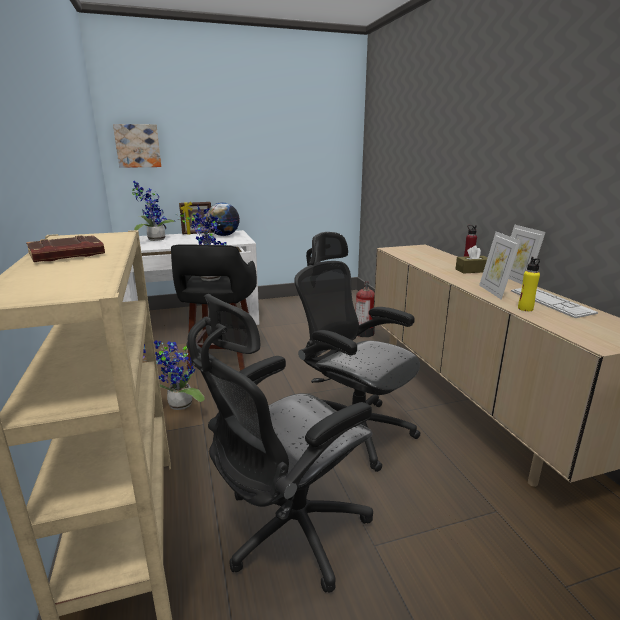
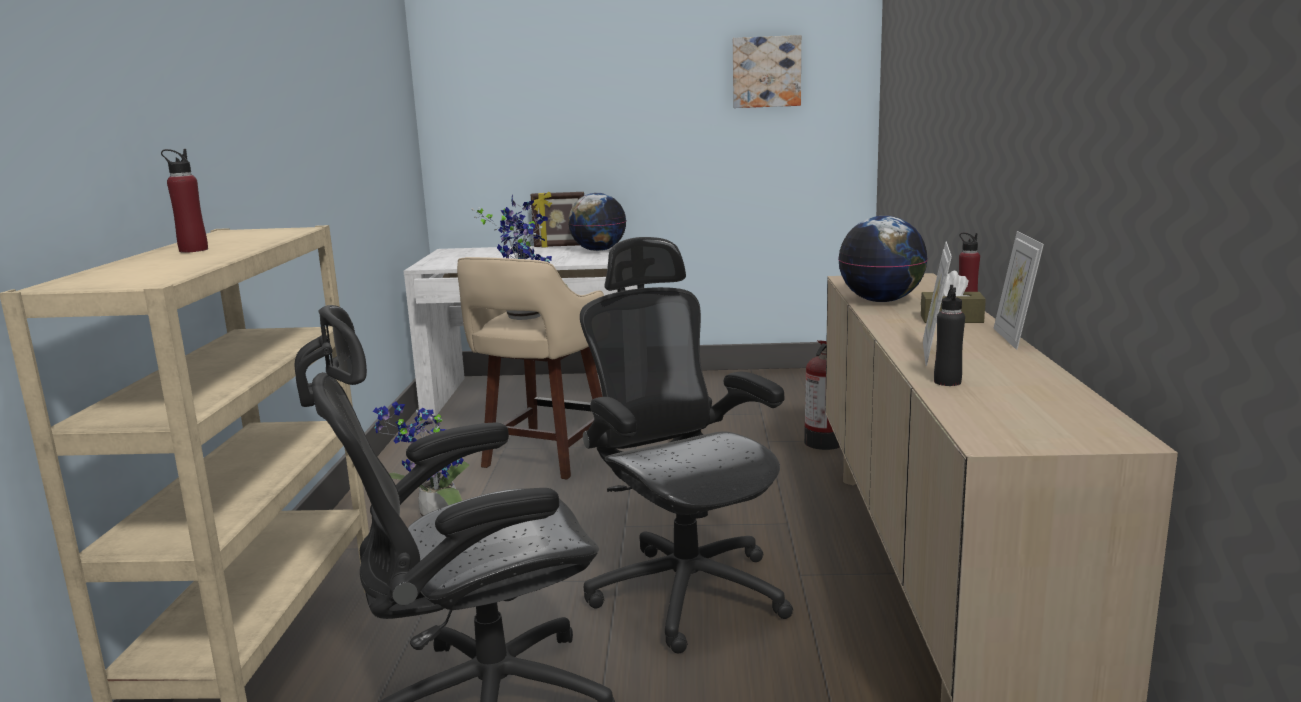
camera: 20 degrees right, 5 degrees down
(66, 255) = (193, 250): brown book -> red bottle
(138, 146) = (472, 101): picture -> picture (766, 72)
(154, 239) = (483, 254): potted plant -> none
(221, 358) = (544, 457): black stool -> beige stool
(424, 261) = (881, 301): none -> globe
(525, 308) = (947, 382): yellow bottle -> black bottle
(550, 302) = (1017, 376): keyboard -> none

